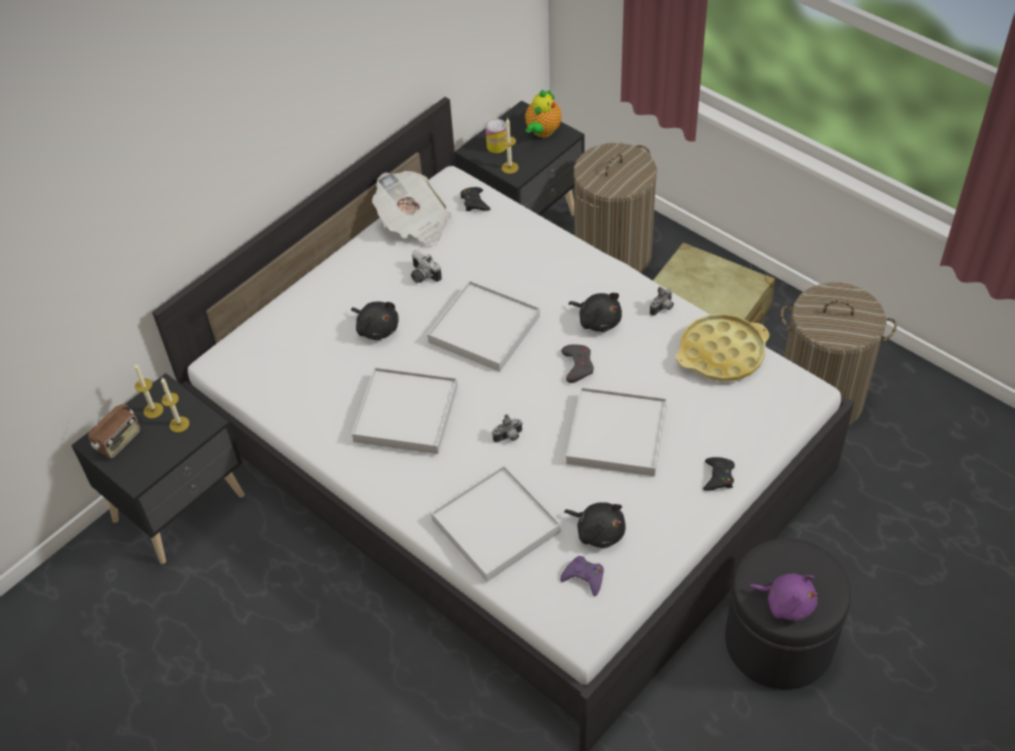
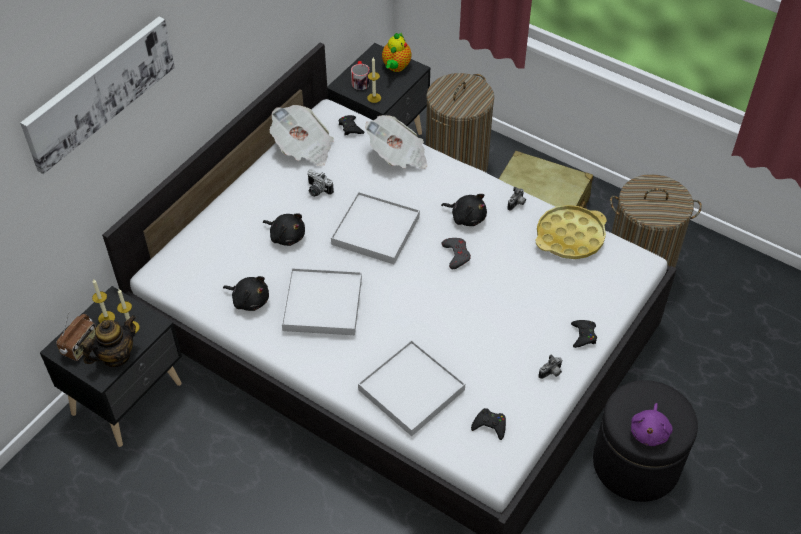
camera: 10 degrees left, 0 degrees up
(147, 142) = (99, 91): none -> picture
(156, 456) = (116, 356): none -> teapot
(496, 146) = (360, 81): can -> mug
(509, 437) = (410, 317): camera -> camera (551, 373)
(526, 240) = (398, 156): none -> newspaper
(584, 577) = (490, 425): purple game controller -> black game controller
(598, 531) = (495, 387): black plush toy -> black plush toy (249, 300)
(616, 435) = (497, 308): white tray -> none
(787, 603) = (649, 432): purple plush toy -> purple plush toy turned 90 degrees clockwise

